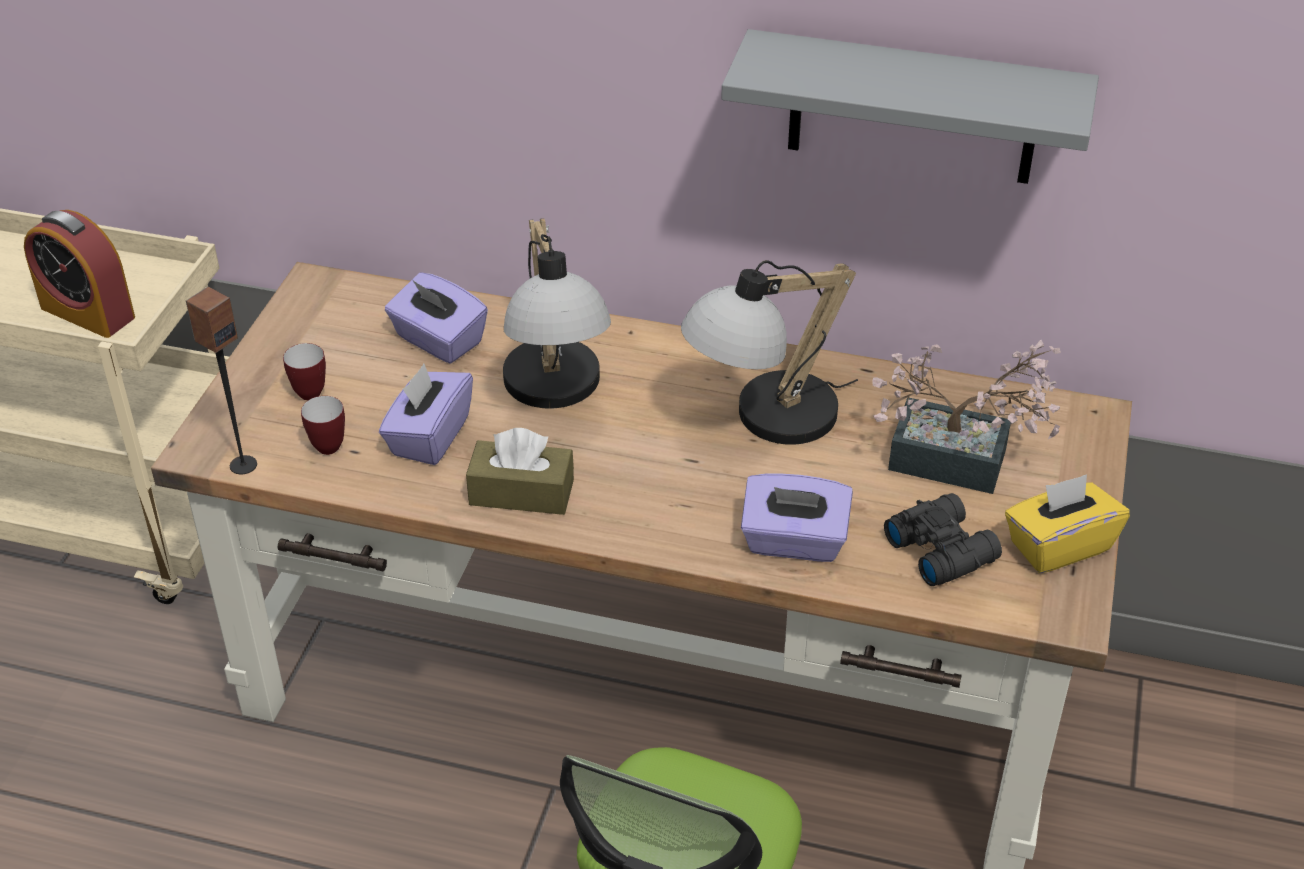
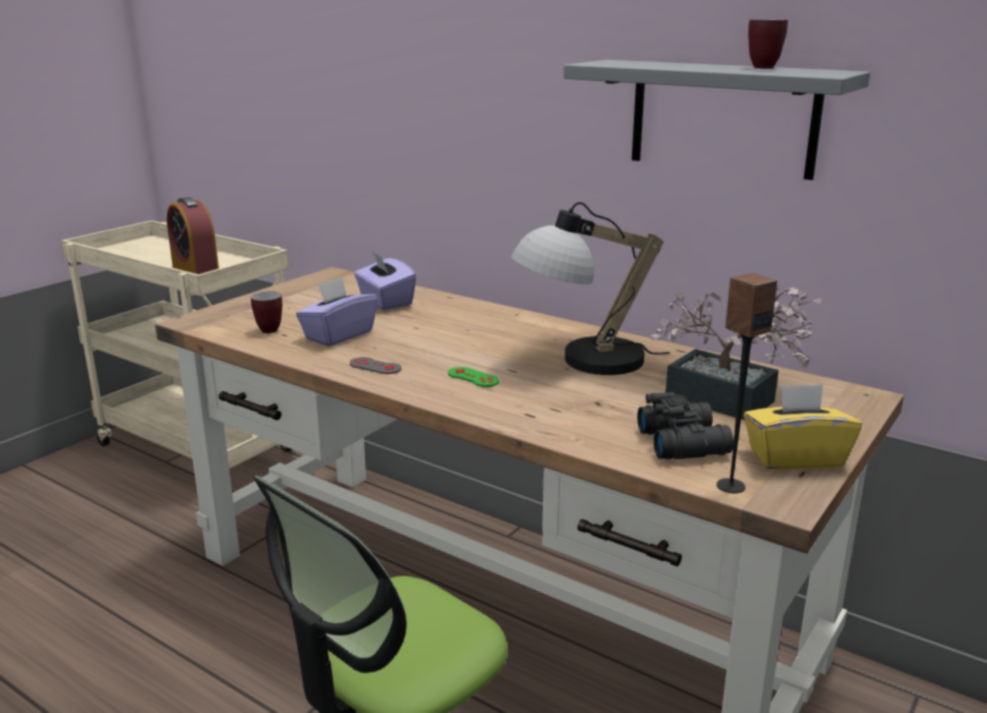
camera: 20 degrees right, 20 degrees down
(243, 465) = (209, 330): speaker -> speaker (730, 486)
(309, 390) = (284, 309): mug -> mug (762, 67)
(521, 492) = (375, 366): brown tissue box -> grey game controller
(556, 395) = (440, 331): table lamp -> none
(654, 486) = (473, 377): none -> green game controller
(794, 542) = (559, 419): purple tissue box -> none

